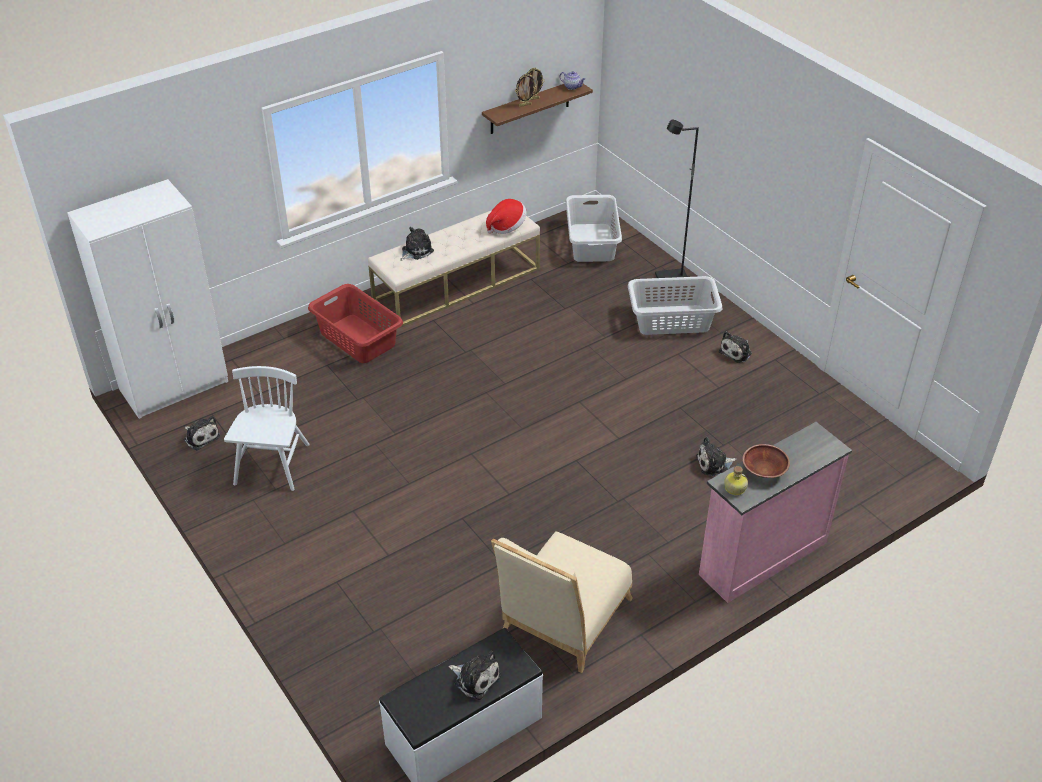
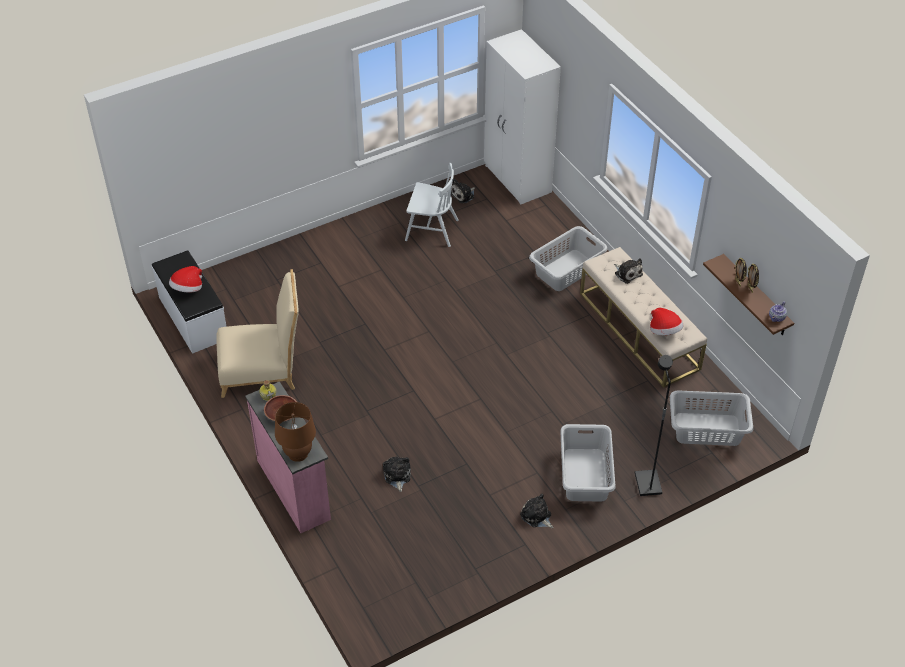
camera: 95 degrees right, 5 degrees up
(358, 338) = (567, 270): red laundry basket -> grey laundry basket
(475, 678) = (188, 289): plush toy -> hat
(562, 621) = (263, 369): beige chair -> beige chair turned 135 degrees clockwise
(821, 448) = (298, 453): none -> brown table lamp

